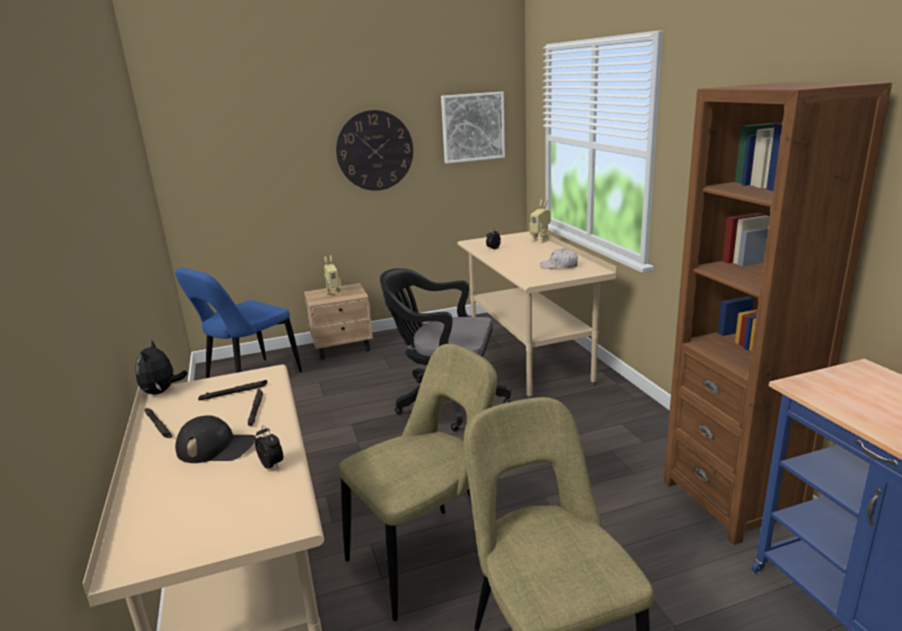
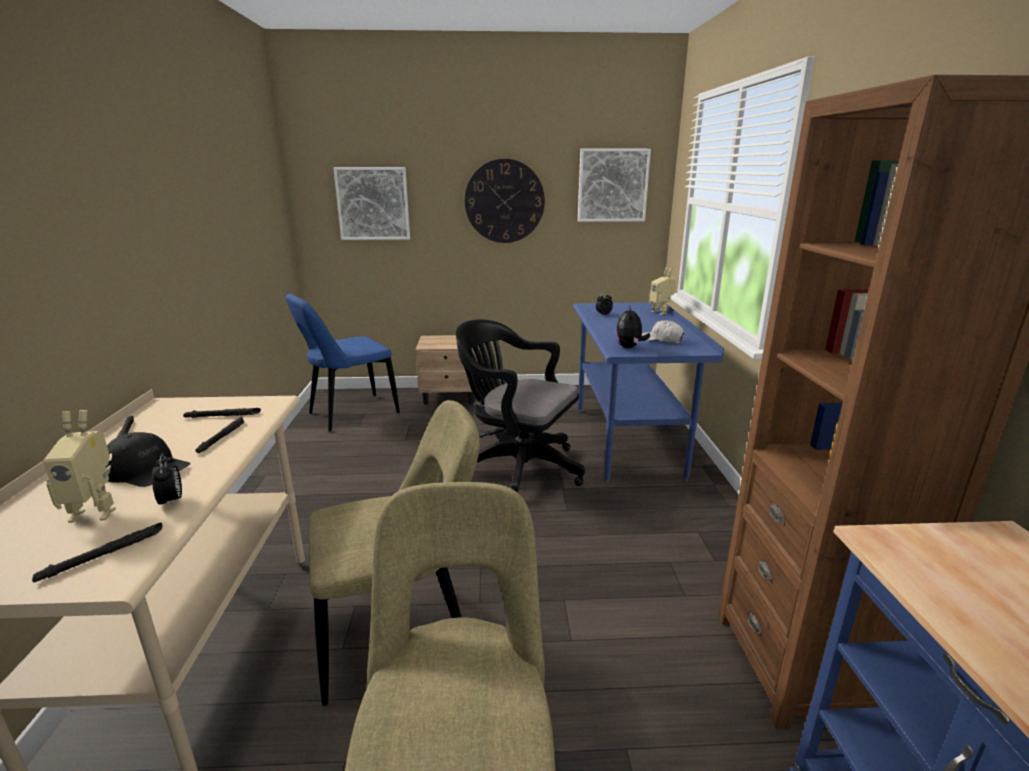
camera: 15 degrees right, 0 degrees up
(162, 391) = (166, 402): plush toy -> plush toy (629, 347)
(243, 164) = (373, 203): none -> picture
(262, 512) = (103, 555): none -> black flashlight
(333, 294) = (445, 341): toy robot -> toy robot (96, 511)
(529, 361) = (627, 442): beige desk -> blue desk

